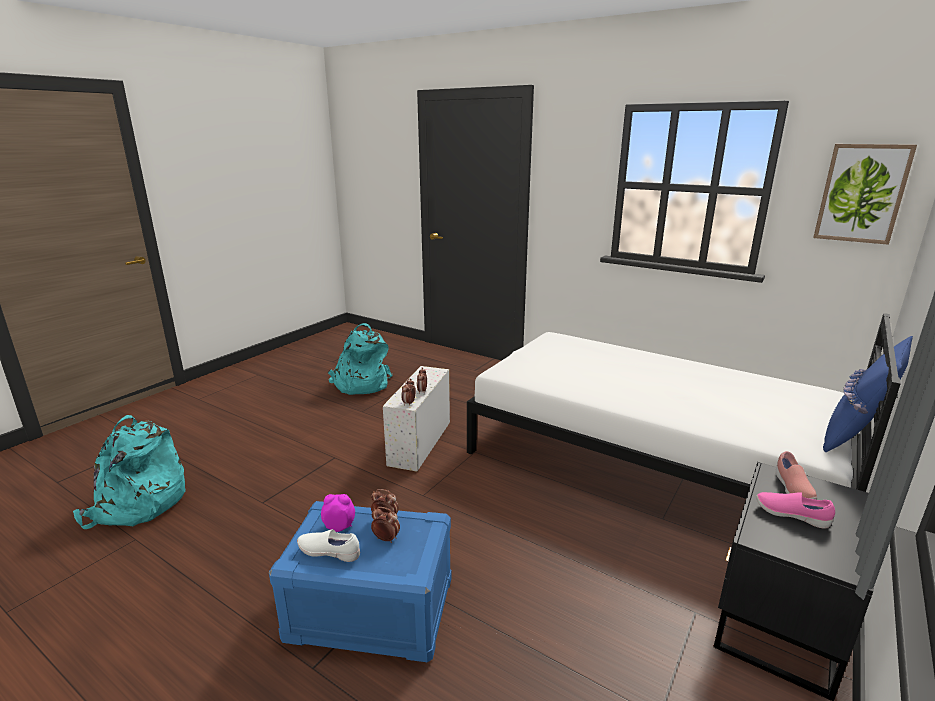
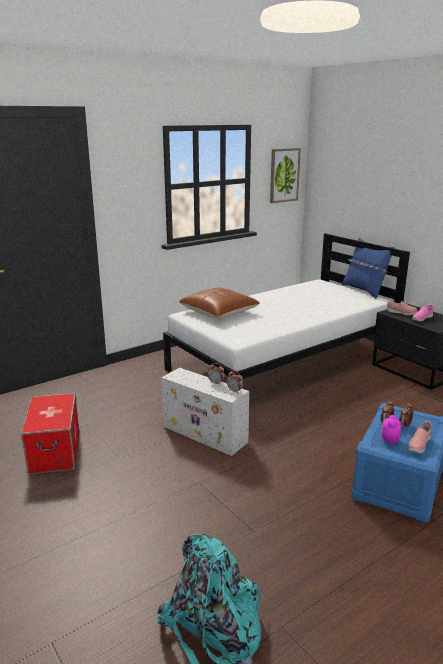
camera: 70 degrees left, 0 degrees up
(329, 553) = (418, 445): white shoe -> pink shoe
(360, 384) = (54, 451): turquoise backpack -> storage box
(581, 349) = (219, 312): none -> brown pillow

